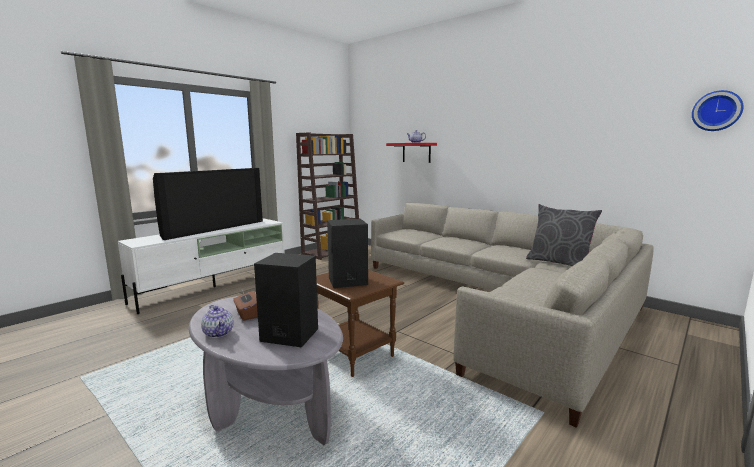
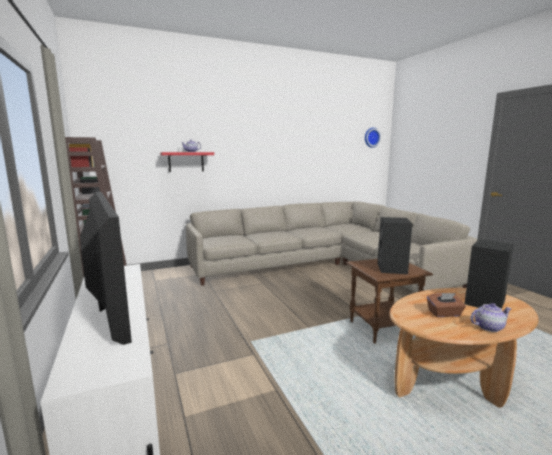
camera: 65 degrees left, 0 degrees up
(269, 402) = (454, 377): grey coffee table -> brown coffee table
(559, 262) = (346, 228): grey pillow -> none

